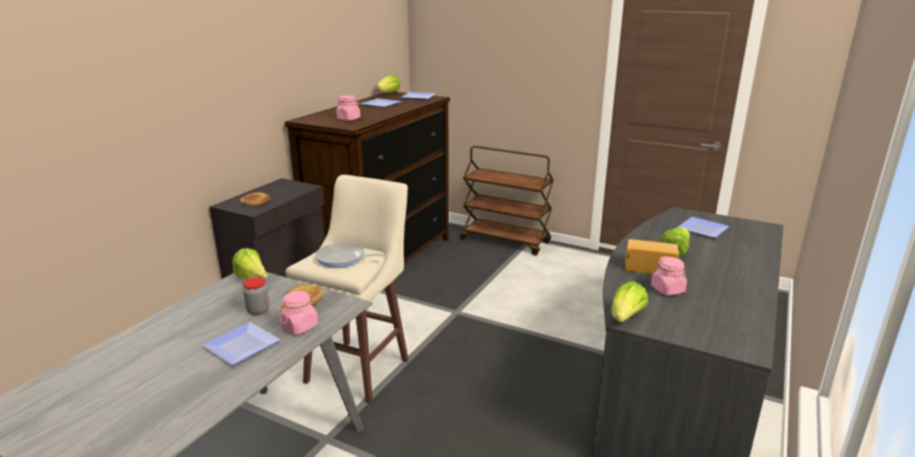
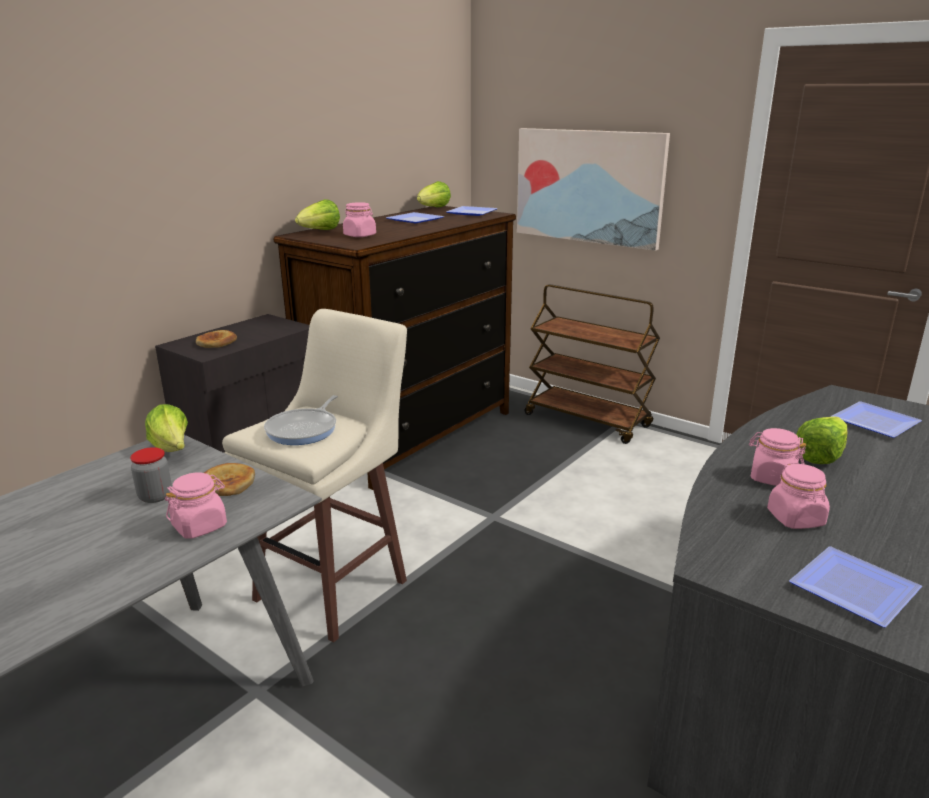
camera: 10 degrees right, 0 degrees up
(245, 345) = (109, 549): plate -> plate (858, 589)
(343, 259) = (304, 429): frying pan -> frying pan turned 90 degrees counterclockwise
(498, 76) = (589, 186): none -> picture
(626, 318) = (712, 562): lettuce -> lettuce (319, 231)
(649, 267) = (772, 478): bread -> pink jar

